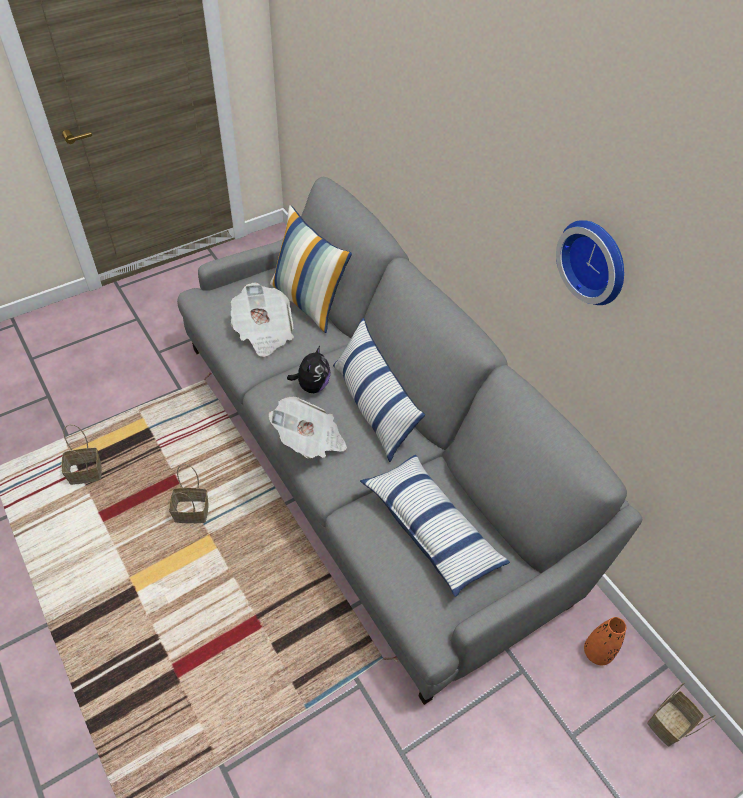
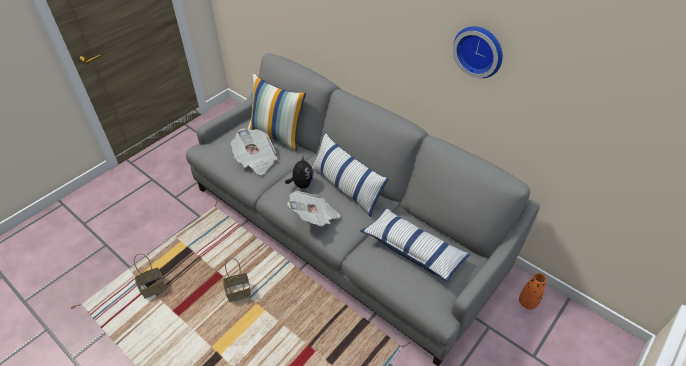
camera: 15 degrees left, 5 degrees down
(668, 725) = (585, 331): basket -> none

